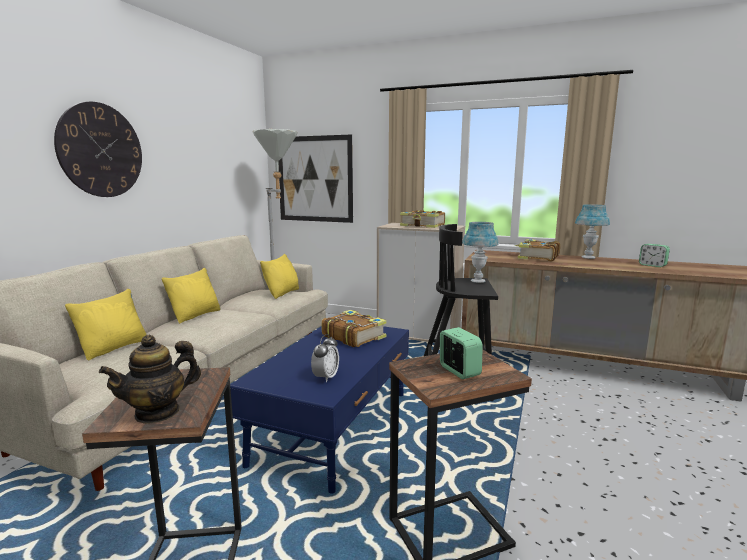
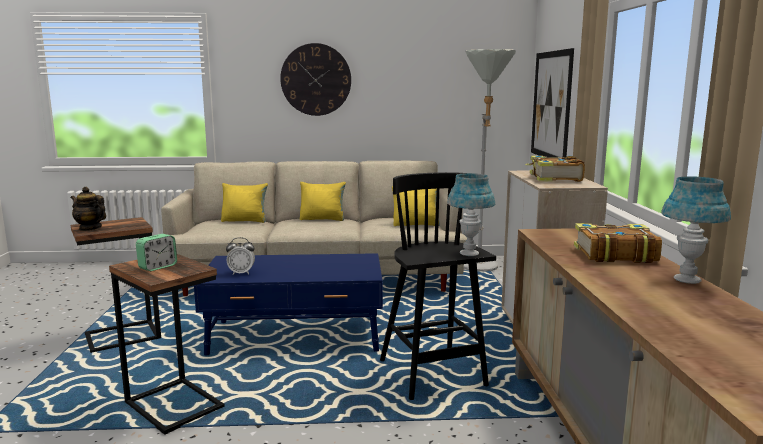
camera: 65 degrees right, 0 degrees up
(353, 336) = (337, 266): book -> none
(652, 265) = (706, 320): alarm clock -> none

